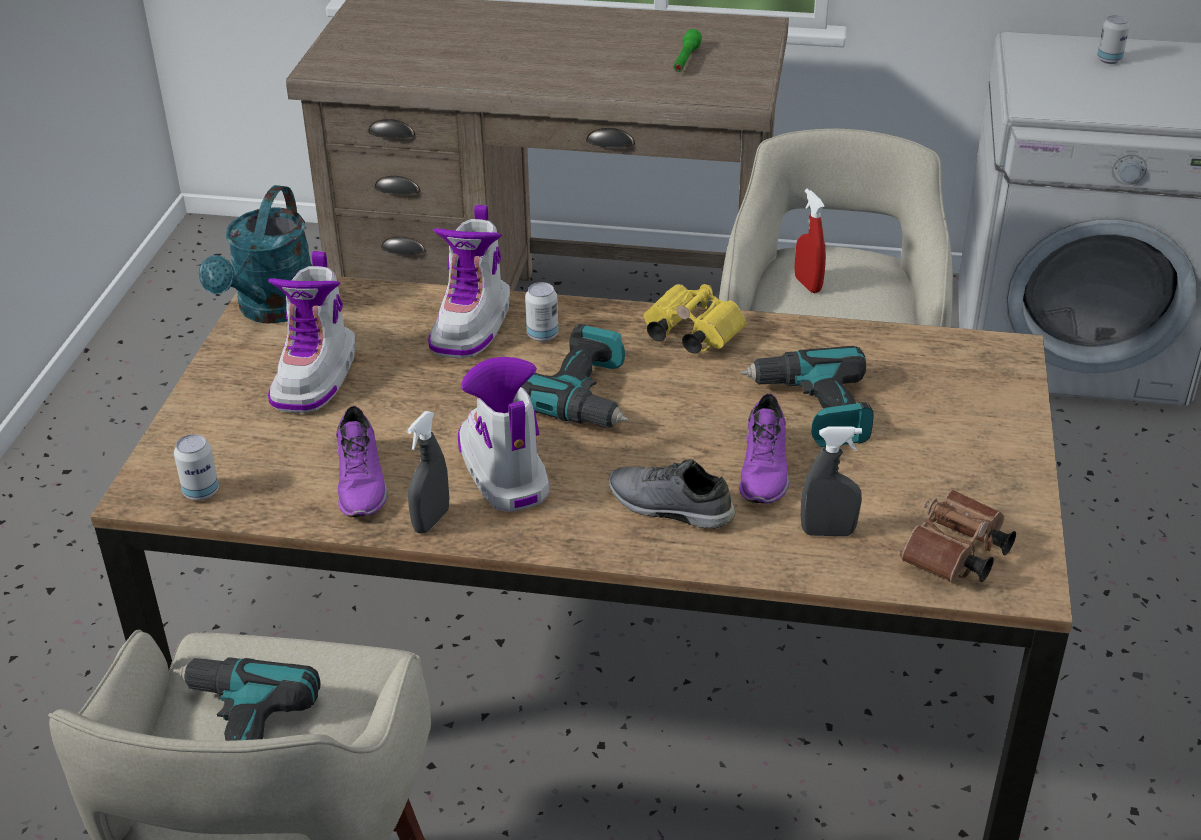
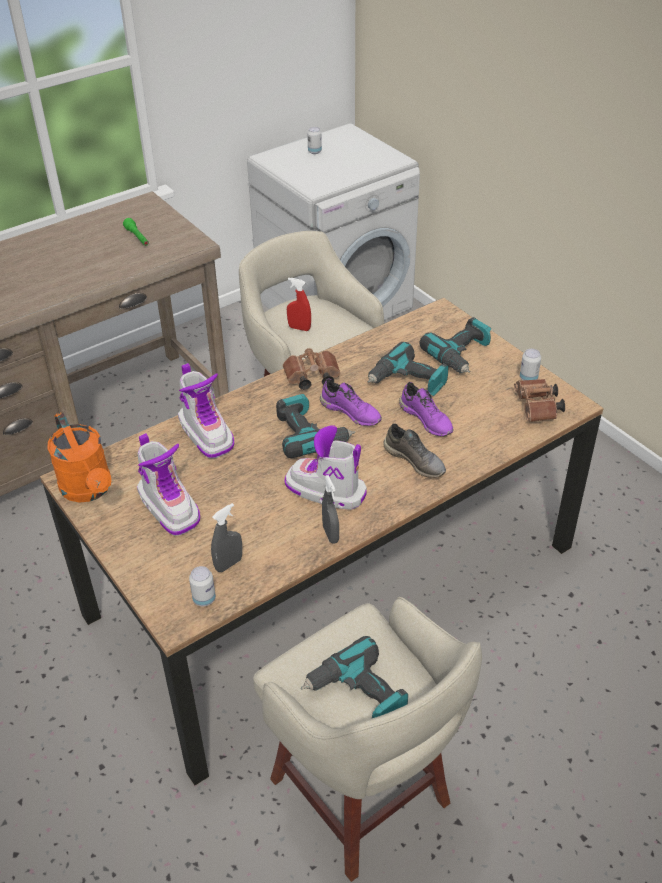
camera: 45 degrees left, 5 degrees up
(272, 310) = (89, 490): turquoise watering can -> orange watering can
(362, 482) = (273, 539): purple shoe -> purple shoe (351, 412)
(542, 335) = (247, 418): can -> can (528, 378)
(668, 508) = (415, 460): grey shoe -> grey shoe turned 120 degrees counterclockwise
(689, 334) = (310, 379): yellow binoculars -> brown binoculars
(827, 532) = (484, 429): grey spray bottle -> grey spray bottle (228, 564)
(947, 421) = (461, 355): none -> power drill

